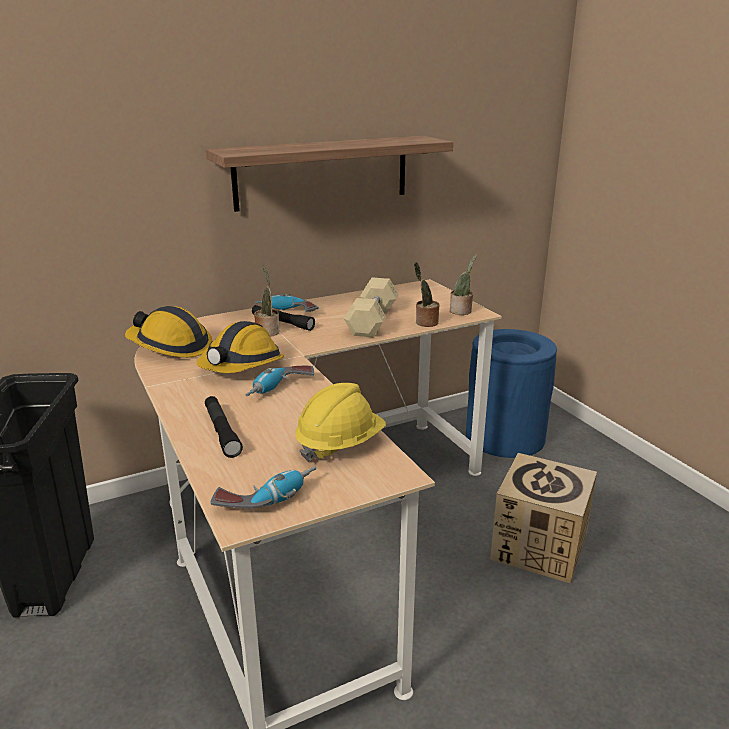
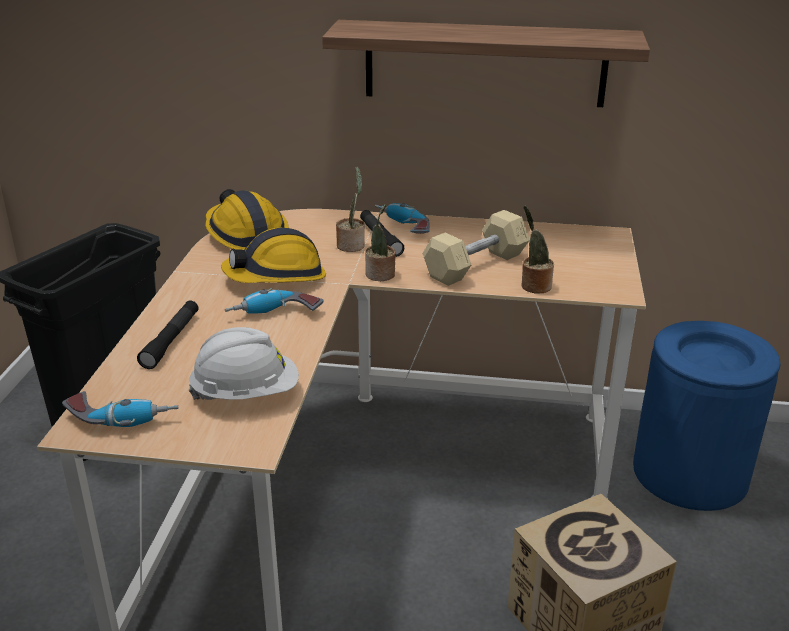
camera: 35 degrees right, 5 degrees up
(340, 444) = (246, 394): yellow hard hat -> white hard hat
(461, 311) = (601, 284): potted plant -> potted plant (380, 275)

